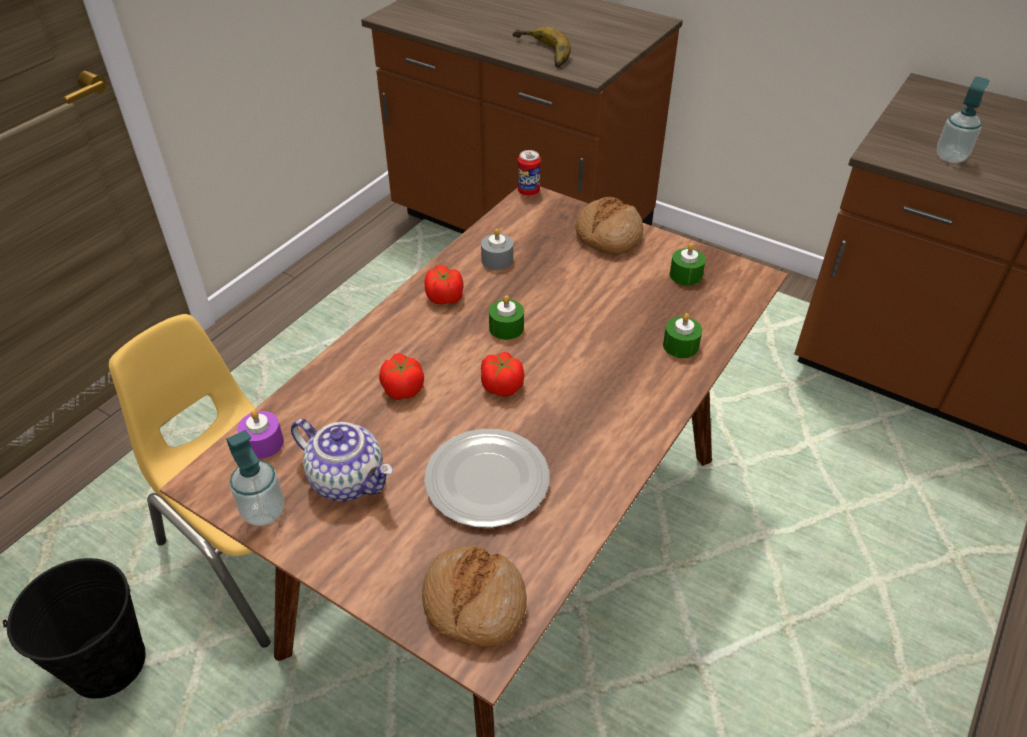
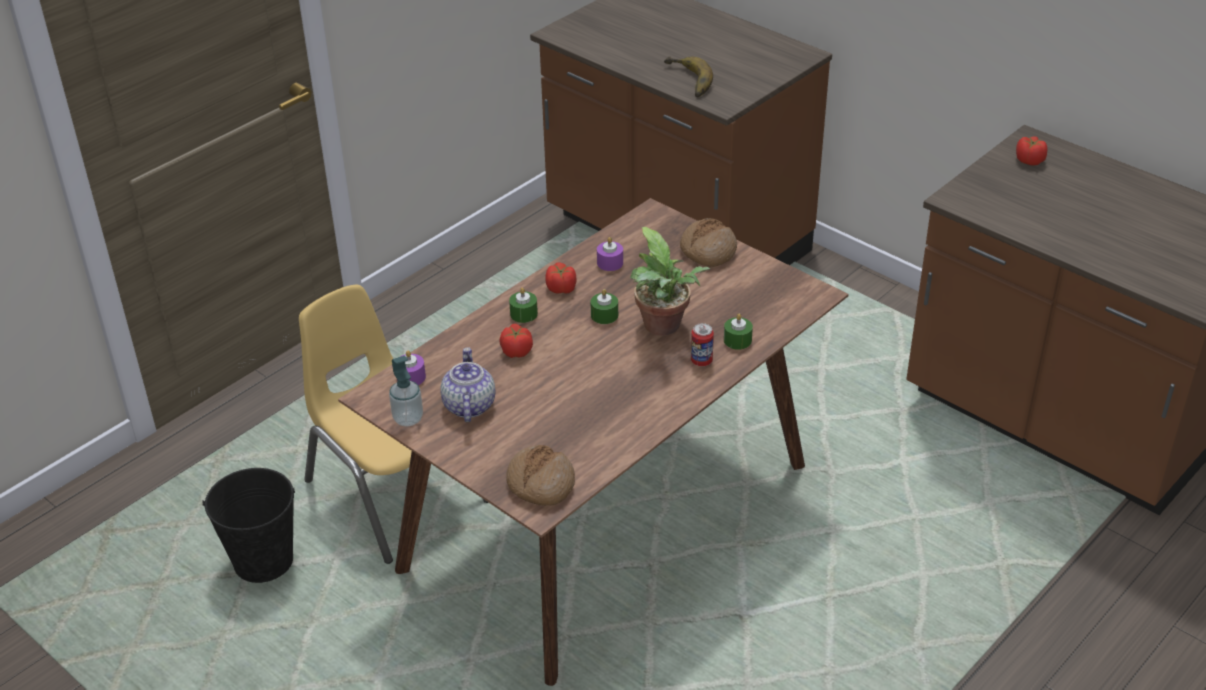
camera: 10 degrees right, 5 degrees down
(348, 479) = (468, 405): teapot -> teapot turned 135 degrees counterclockwise
(489, 480) = (566, 415): plate -> none
(497, 260) = (610, 263): grey candle -> purple candle
(502, 386) = (590, 356): tomato -> tomato (1029, 161)
(528, 192) = (651, 207): can -> can (701, 361)
(585, 338) = (664, 328): none -> potted plant
(685, 275) = (761, 288): green candle -> green candle (523, 314)
(950, 157) = (1011, 207): soap dispenser -> none

